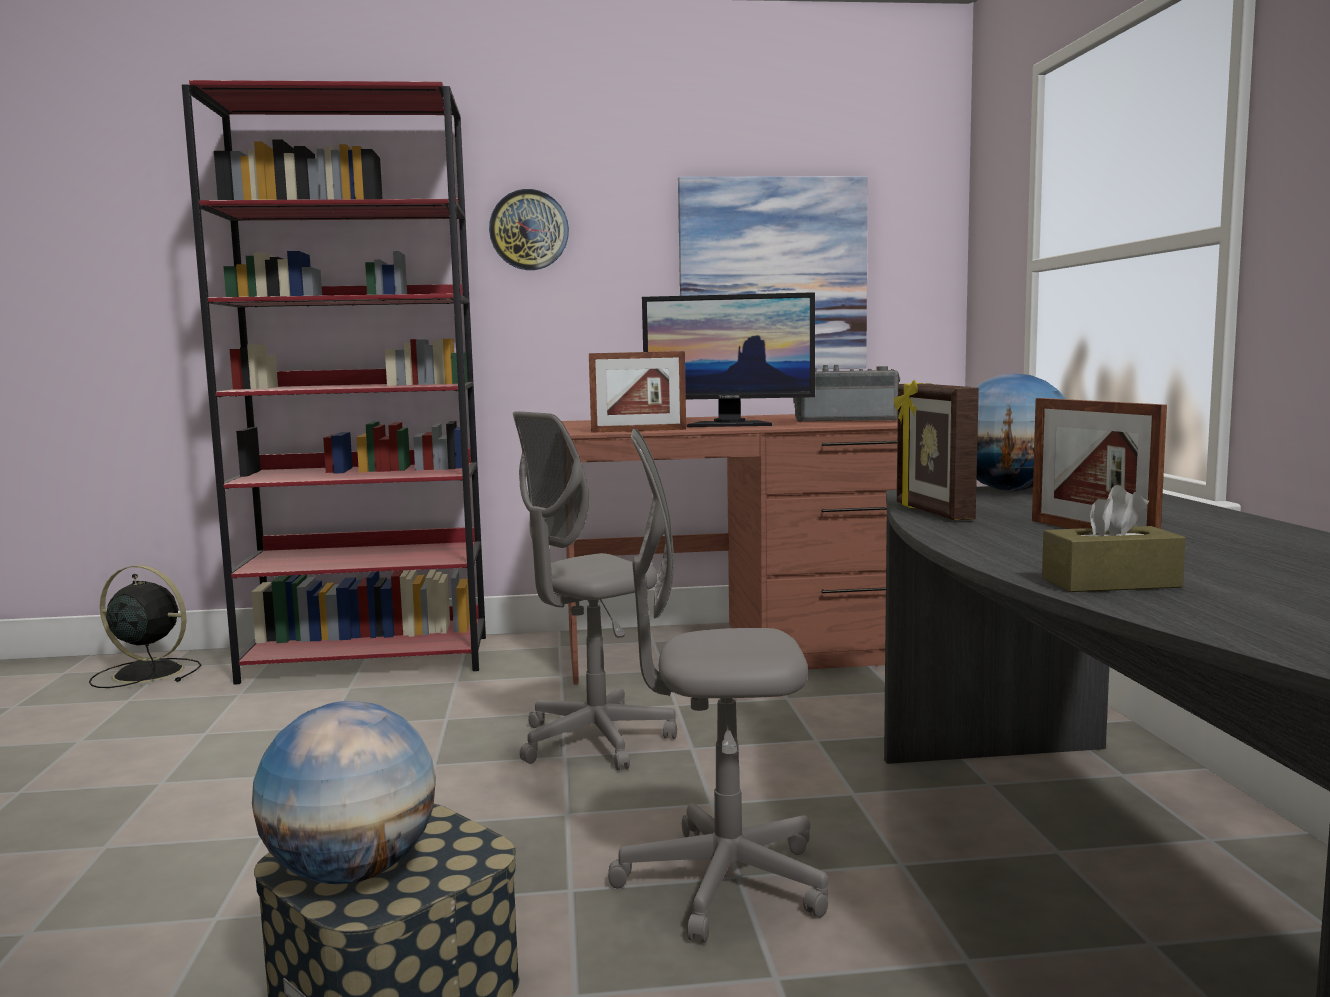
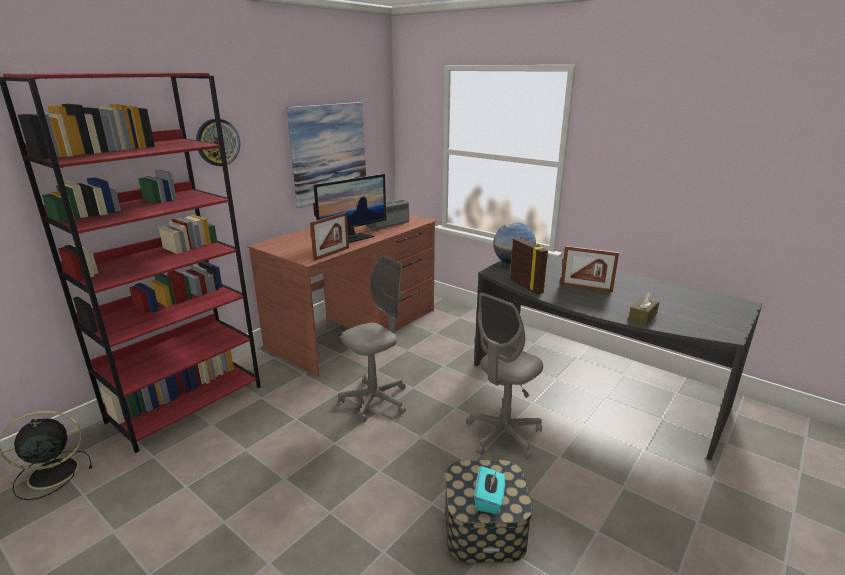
camera: 45 degrees left, 15 degrees up
(352, 872) = (489, 500): globe -> turquoise tissue box
(594, 741) = (375, 401): grey office chair -> grey office chair turned 135 degrees counterclockwise
(931, 512) = (526, 286): picture frame -> picture frame turned 150 degrees counterclockwise

